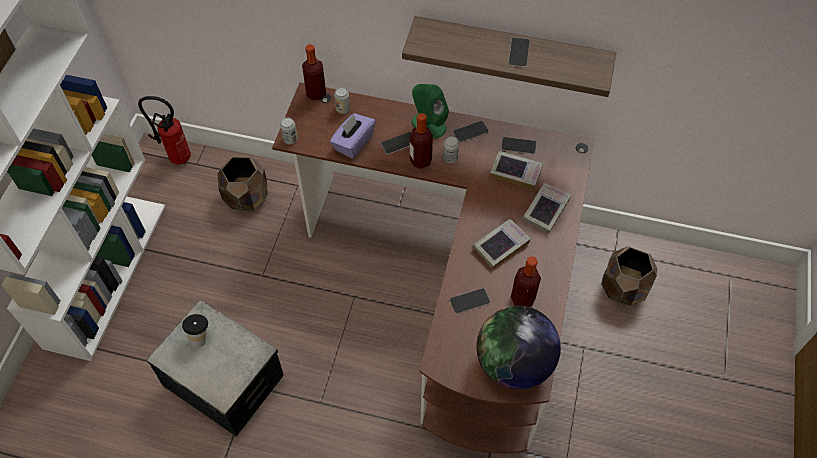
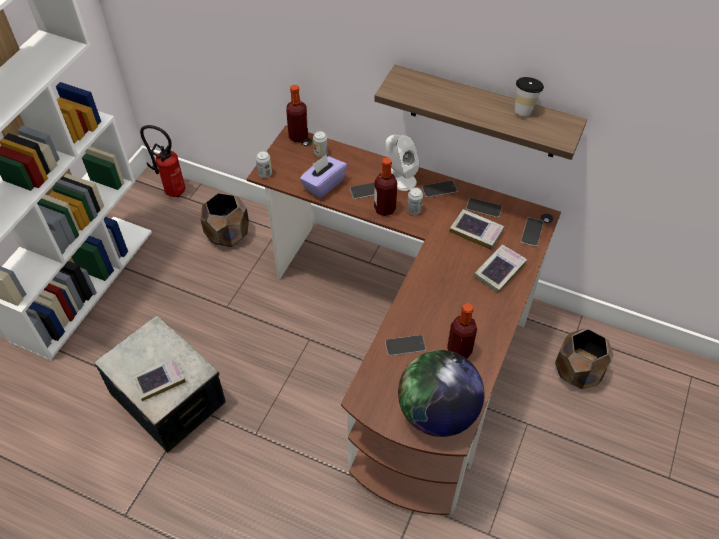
camera: 10 degrees right, 5 degrees down
(200, 337) = (149, 349): cup -> cup (524, 109)
(428, 124) = (399, 177): green speaker -> white speaker
(501, 245) = (447, 297): book -> book (159, 380)
(519, 52) = (489, 108): phone -> phone (532, 232)

